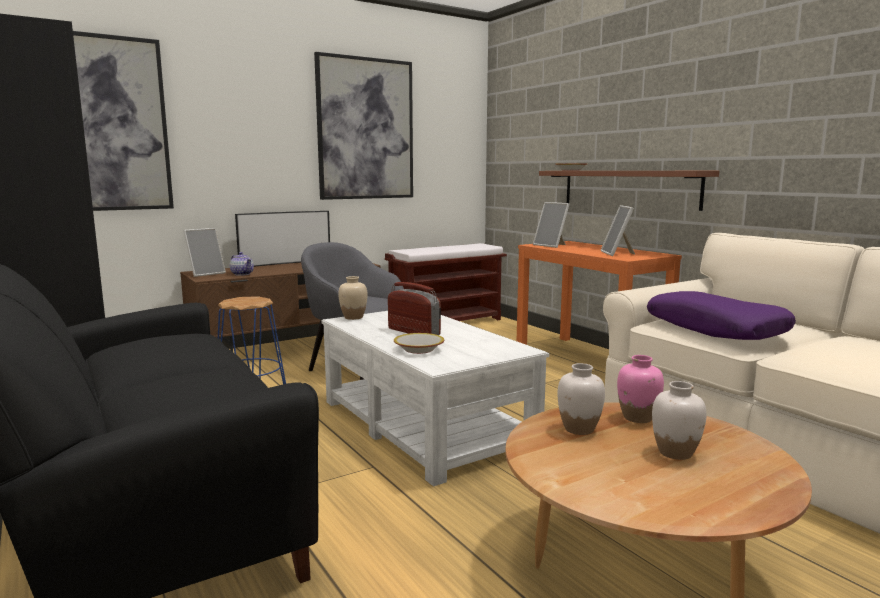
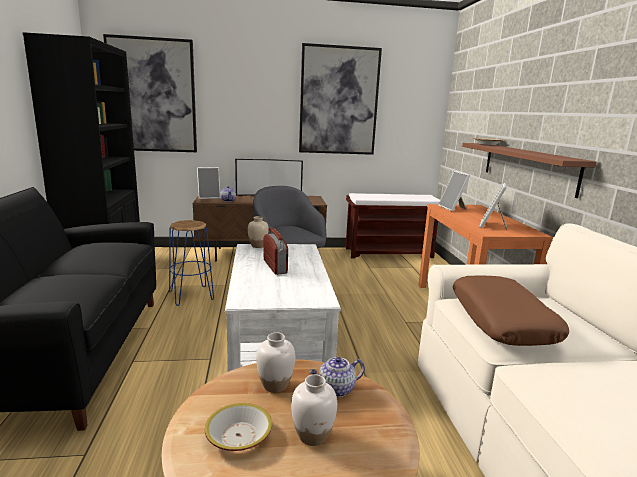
camera: 25 degrees right, 5 degrees up
(418, 349) = (253, 283): bowl -> bowl (238, 436)
(638, 418) = (336, 389): pink vase -> teapot
(715, 329) = (502, 320): purple pillow -> brown pillow

